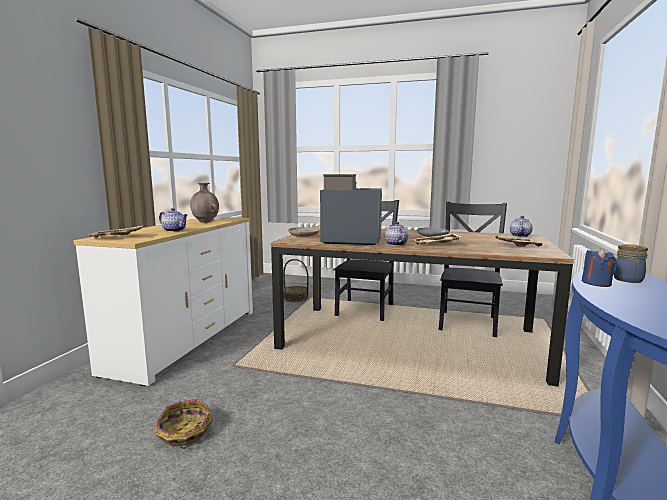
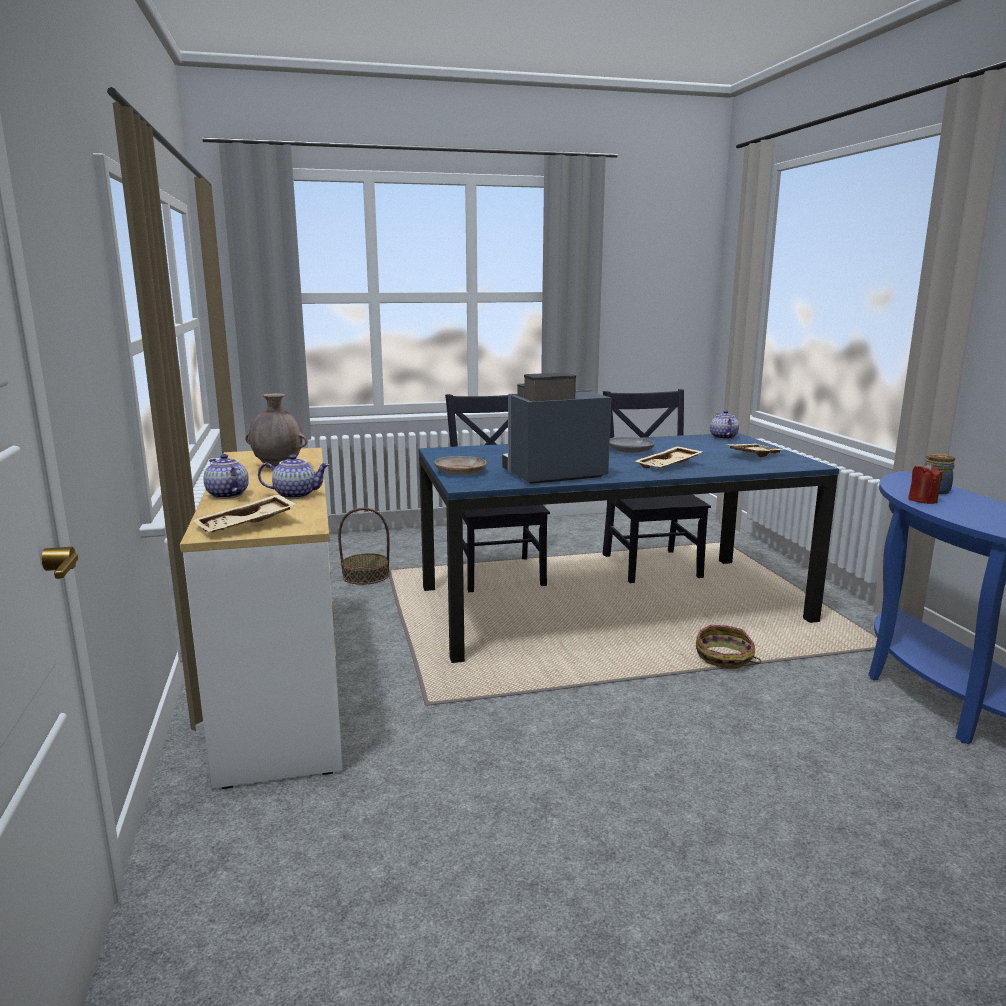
camera: 30 degrees left, 5 degrees up
(184, 433) = (498, 808): basket -> basket (724, 658)
(395, 244) = (622, 472): teapot -> teapot (226, 495)
(408, 339) = (609, 605): brown dining table -> blue dining table
(596, 283) = (922, 500): blue candle -> red candle

